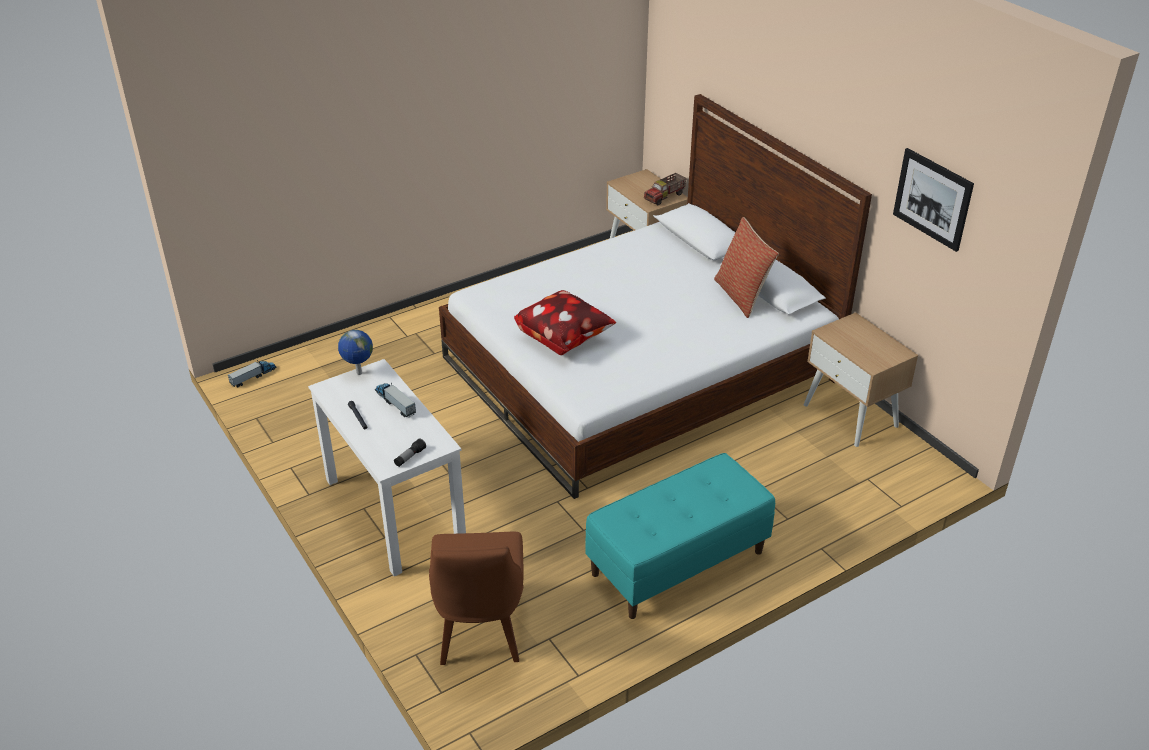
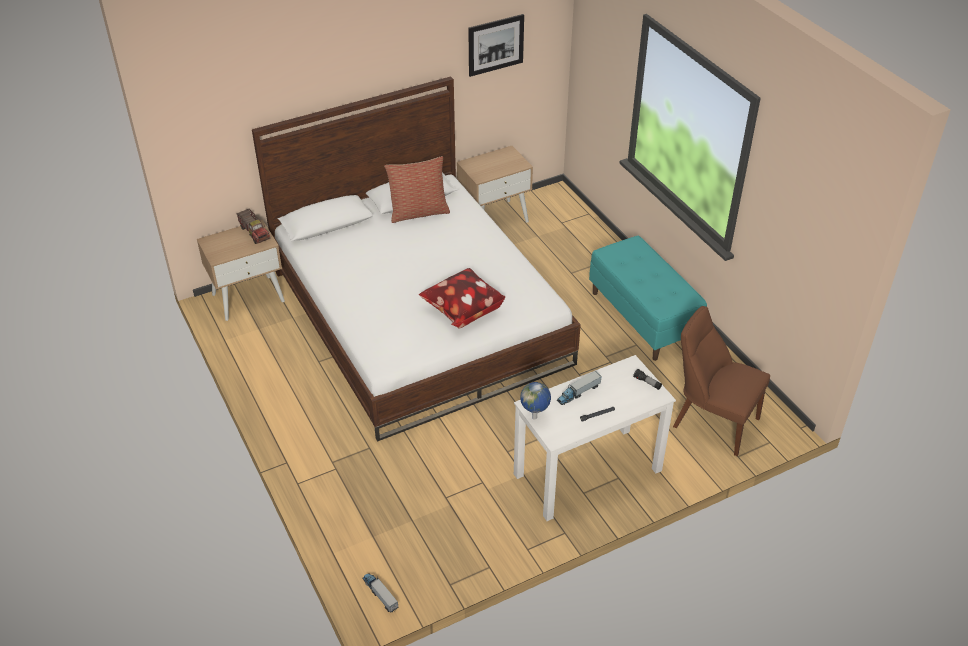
camera: 85 degrees left, 5 degrees up
(479, 630) = (712, 421): brown chair -> brown chair turned 150 degrees counterclockwise

